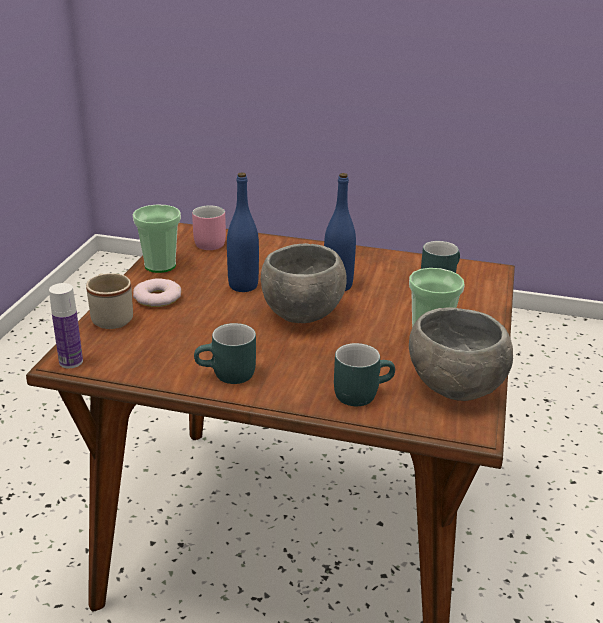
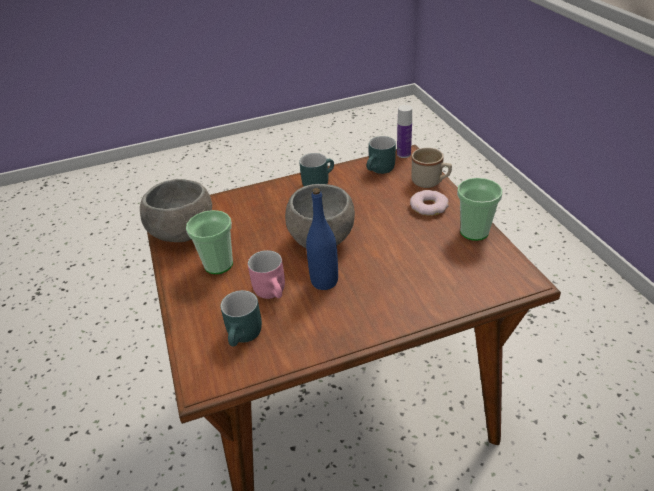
camera: 150 degrees right, 10 degrees up
(208, 242) = (485, 276): pink mug -> pink mug (274, 291)
(243, 286) = (391, 244): blue bottle -> none
(360, 392) = (237, 206): turquoise mug -> turquoise mug (381, 170)

